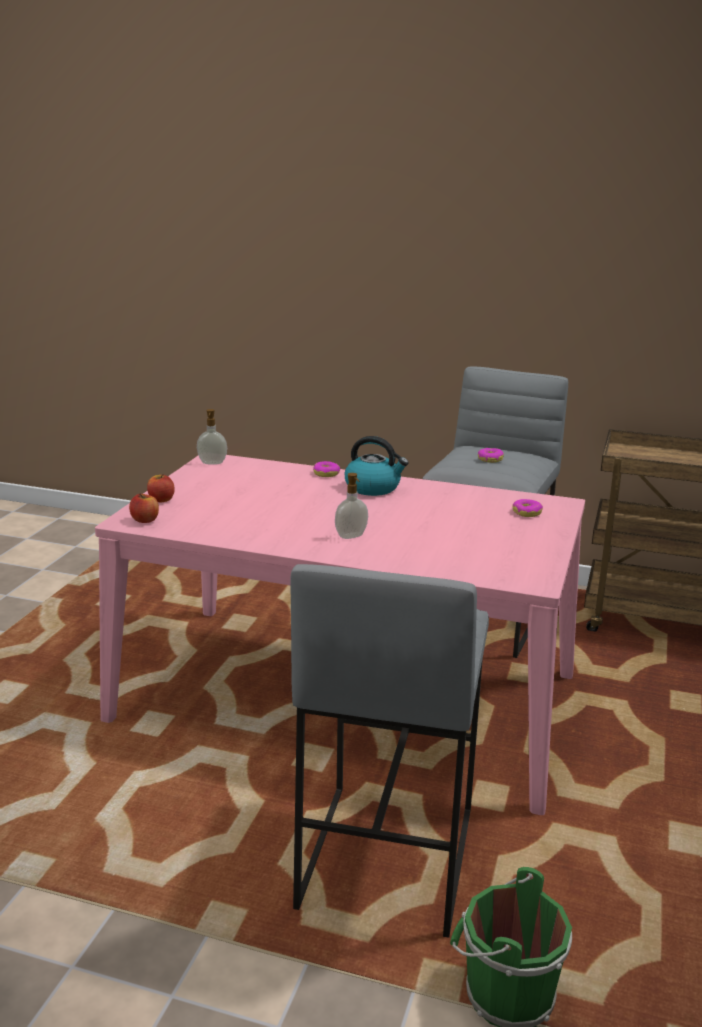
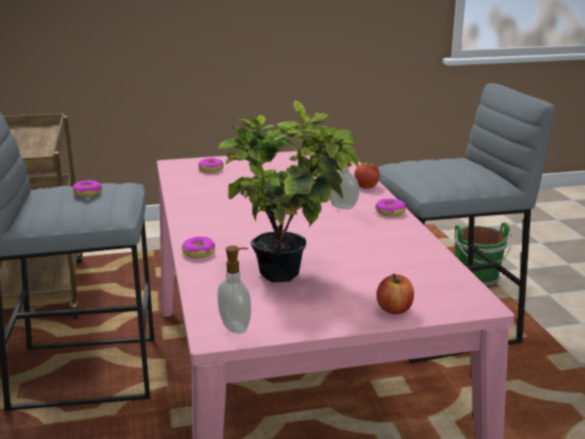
camera: 120 degrees left, 0 degrees up
(145, 520) = (454, 295): apple -> apple (366, 186)
(255, 488) = (290, 272): none -> potted plant
(311, 550) = (390, 212): none -> donut
(373, 488) = (217, 224): kettle -> none

